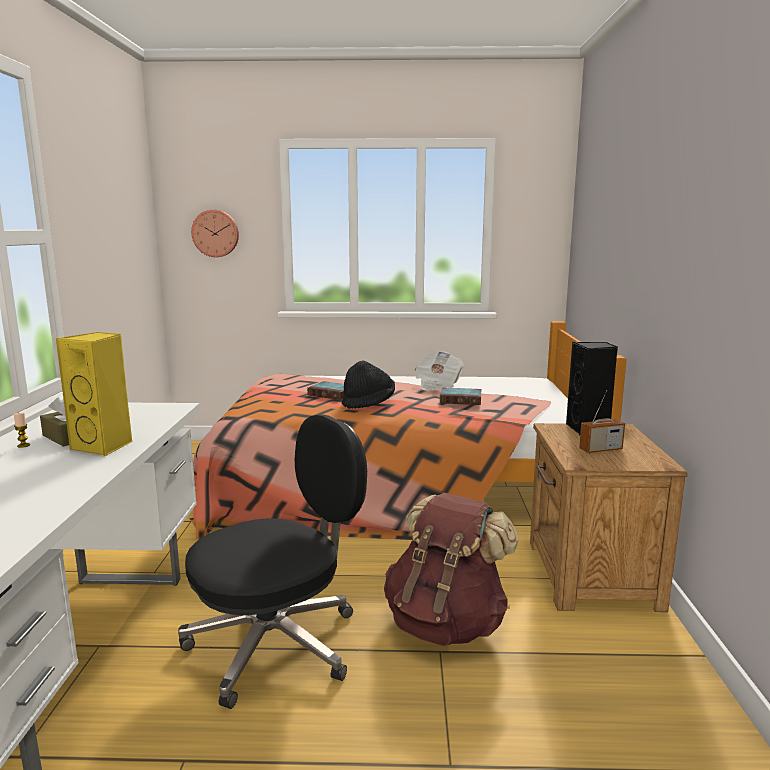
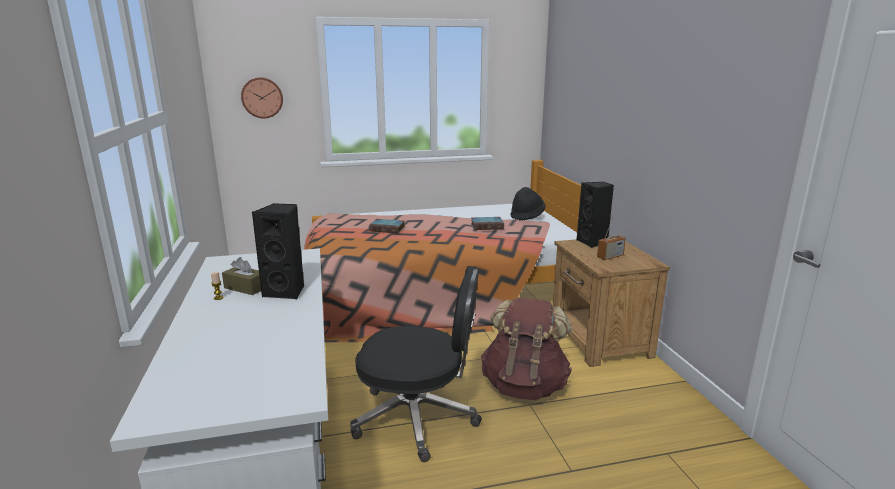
camera: 15 degrees left, 5 degrees up
(104, 446) = (286, 291): yellow speaker -> black speaker
(277, 643) = (418, 418): black office chair -> black office chair turned 60 degrees clockwise
(368, 403) = (422, 234): black hat -> black hat (527, 216)
(437, 385) = (462, 215): newspaper -> none

